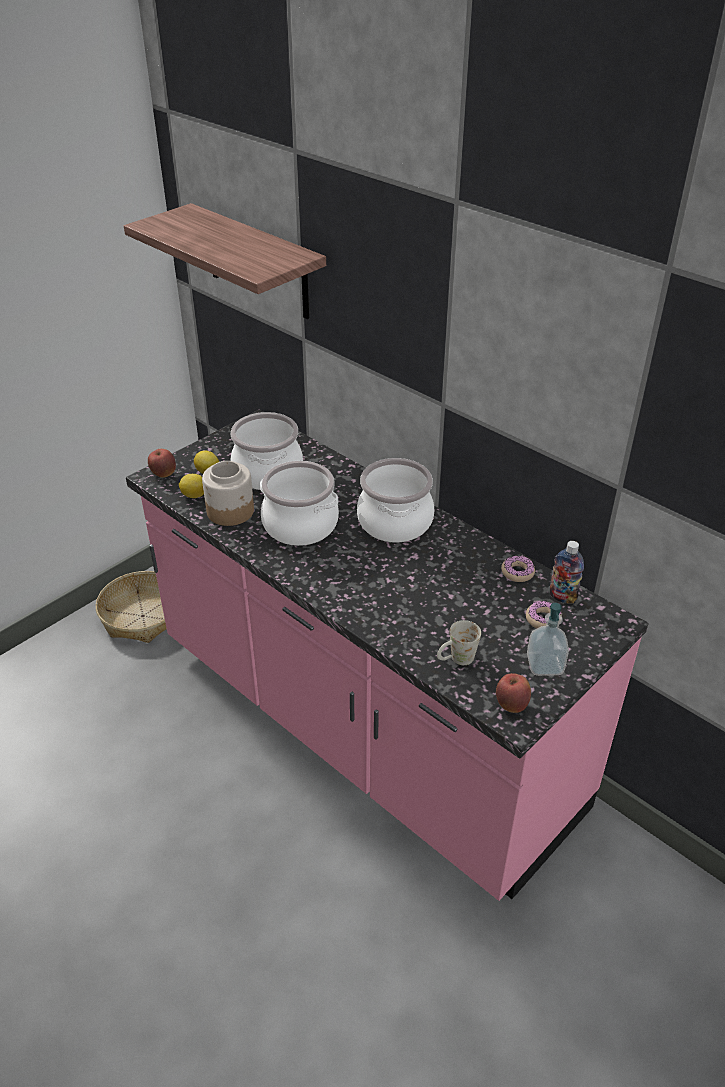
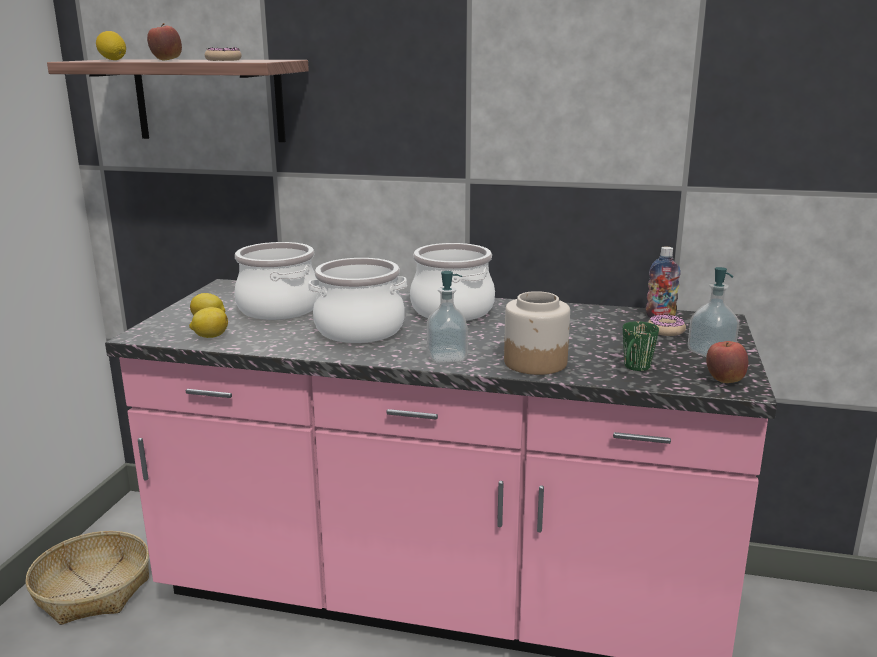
camera: 30 degrees left, 20 degrees down
(163, 474) = (154, 331): apple -> apple (166, 60)
(175, 225) = (113, 60): none -> lemon
(231, 511) = (269, 337): jar -> jar (536, 362)
(330, 586) = (447, 357): none -> soap dispenser
(456, 660) = (634, 369): white mug -> green mug
(517, 572) = (603, 313): donut -> donut (223, 60)

